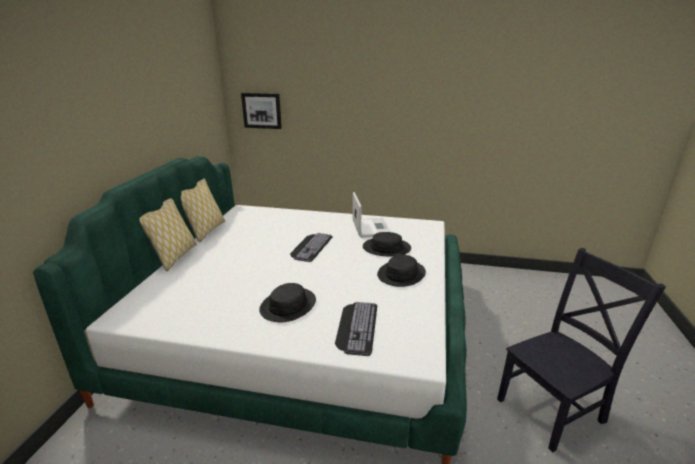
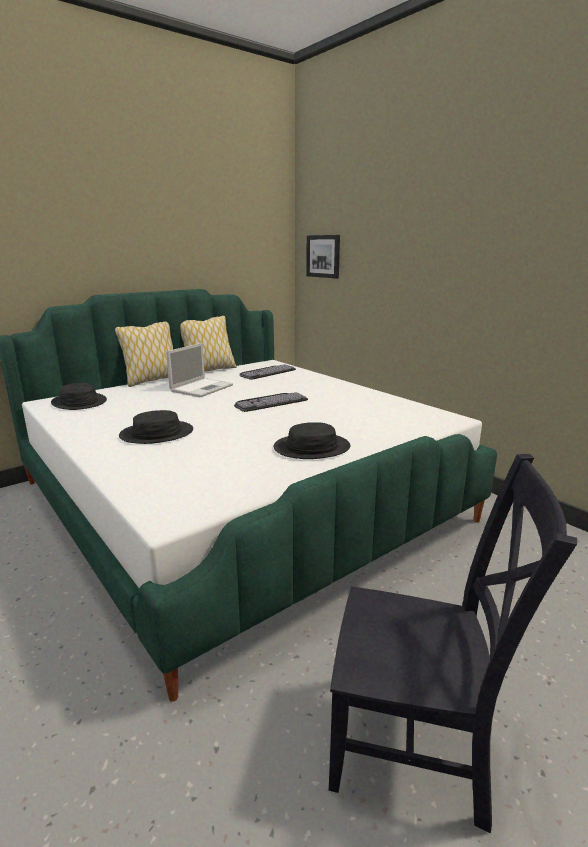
camera: 40 degrees right, 5 degrees down
(356, 326) = (173, 468): keyboard -> keyboard (266, 372)
(371, 228) = (366, 403): laptop -> laptop (202, 388)
(386, 248) = (345, 423): black hat -> black hat (79, 402)

